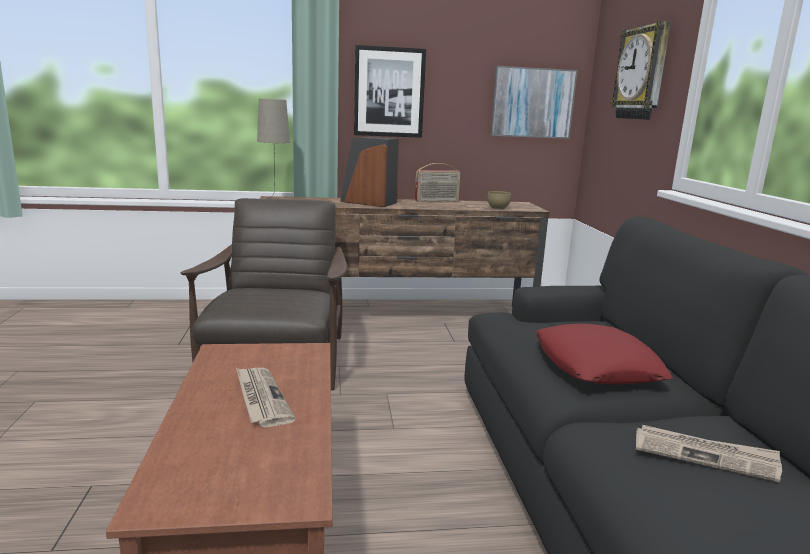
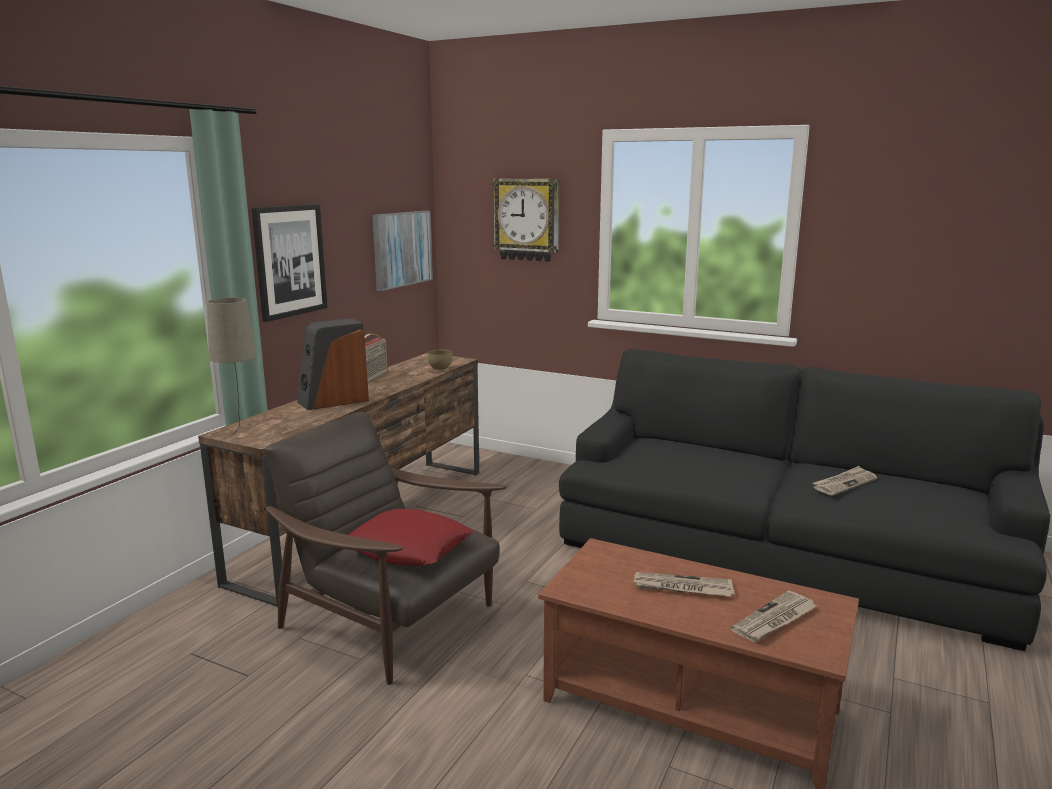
camera: 55 degrees left, 0 degrees up
(223, 461) = (774, 620): none -> newspaper
(596, 365) = (720, 466): red pillow -> red pillow (409, 547)

